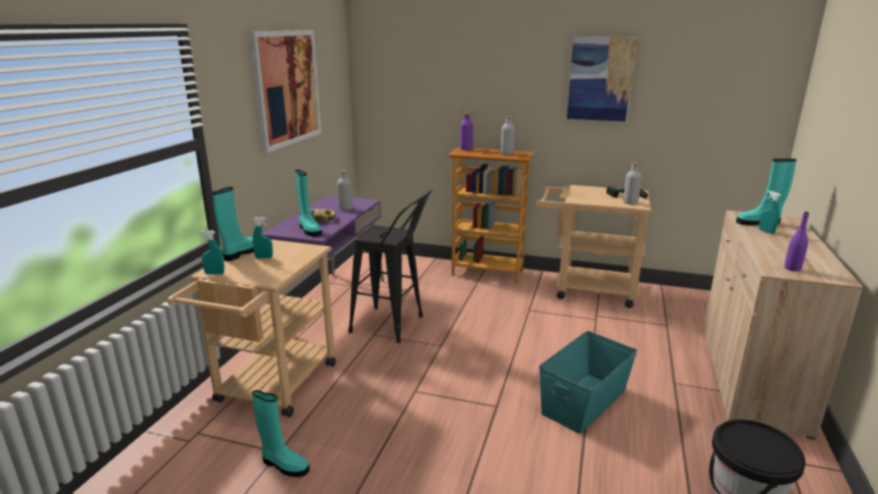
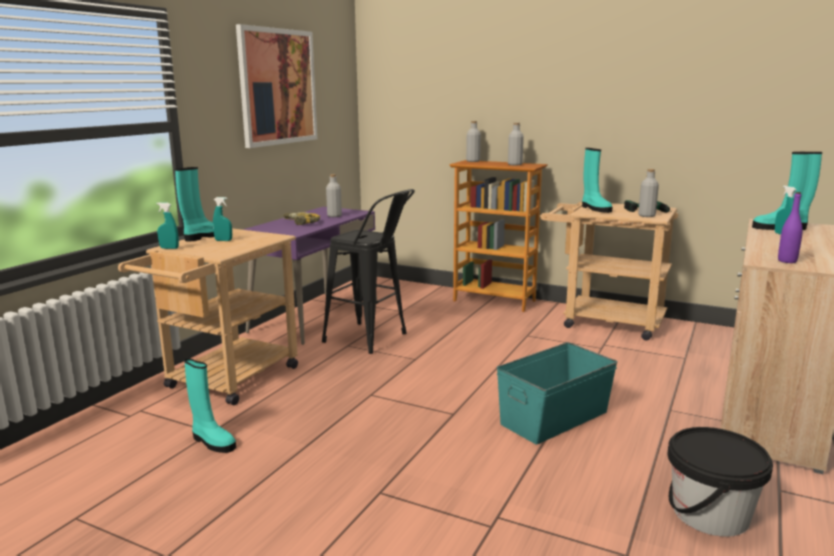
camera: 10 degrees right, 5 degrees down
(309, 230) = (287, 229): turquoise boot -> turquoise boot (595, 209)
(466, 149) = (473, 161): purple bottle -> grey bottle
(600, 79) = (619, 80): picture -> none

